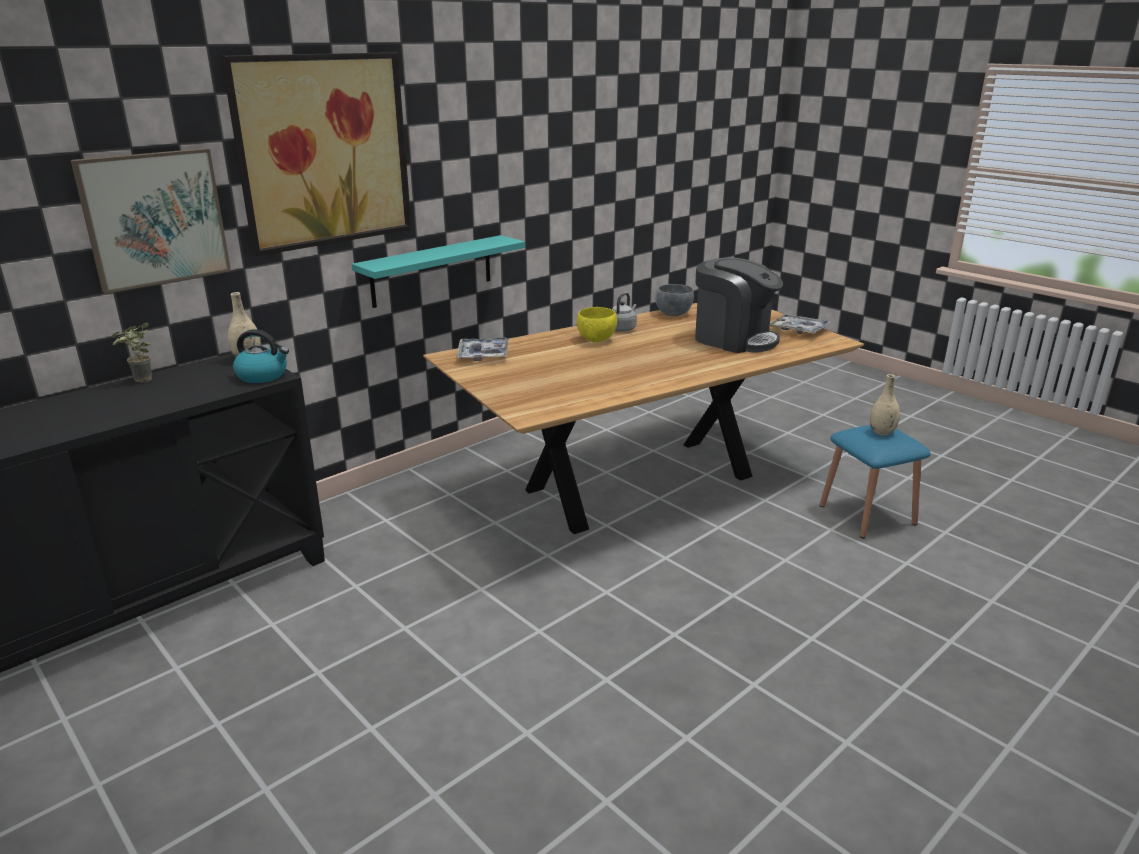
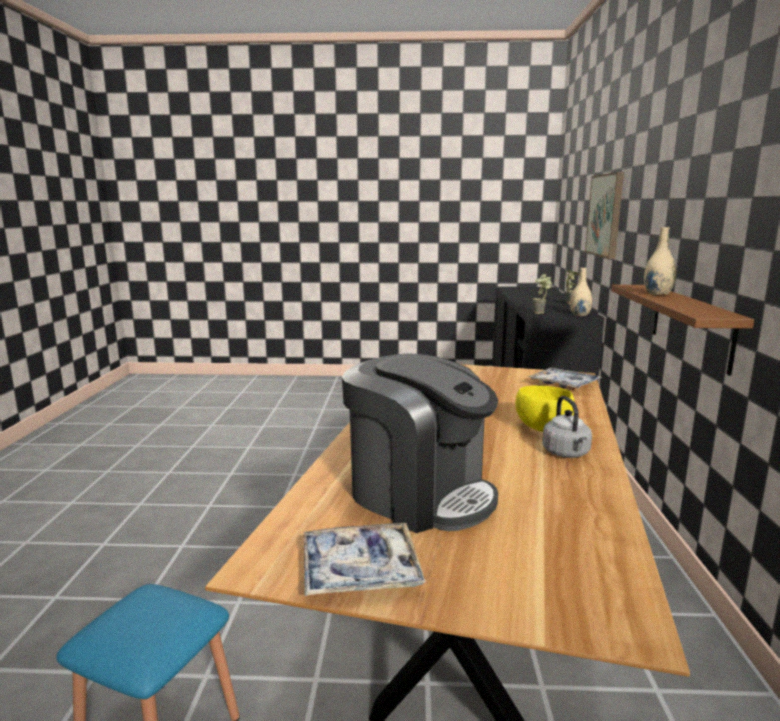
camera: 135 degrees right, 10 degrees down
(263, 375) = (541, 313): kettle -> potted plant
(323, 151) = (659, 178): picture -> none
(432, 271) = (691, 325): turquoise shelf -> brown shelf
(673, 314) = (599, 514): grey bowl -> none
(734, 339) = (420, 494): coffee machine -> coffee machine turned 135 degrees counterclockwise
(881, 432) = (144, 622): beige vase -> beige vase (657, 294)

